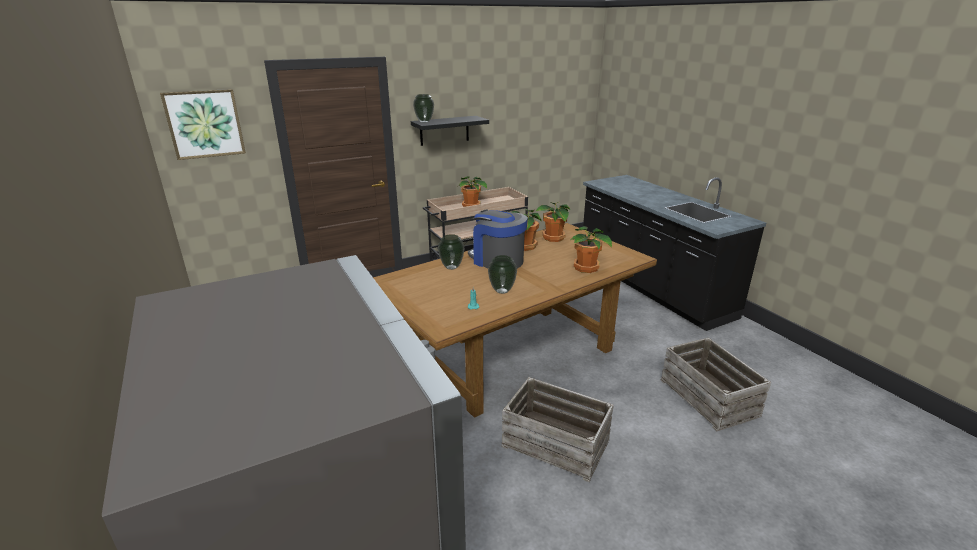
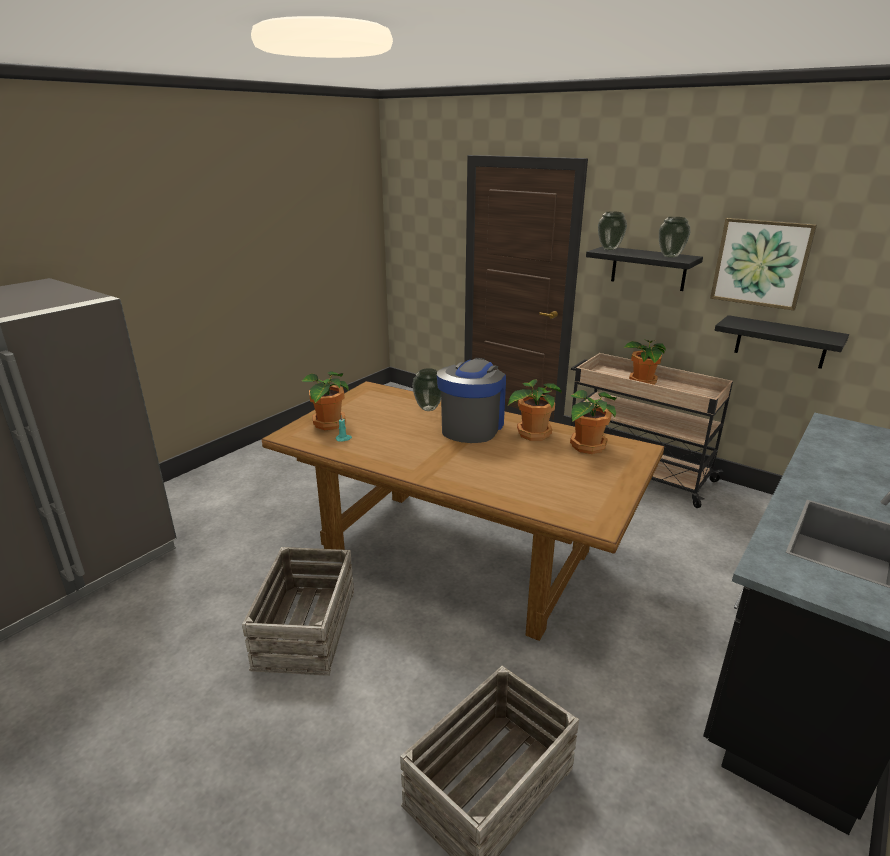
camera: 65 degrees right, 0 degrees up
(205, 124) = (416, 211): picture -> picture (761, 263)
(501, 291) = (391, 445): vase -> vase (670, 256)
(522, 156) = (781, 342): none -> black shelf
(586, 268) = (508, 486): potted plant -> potted plant (328, 424)

